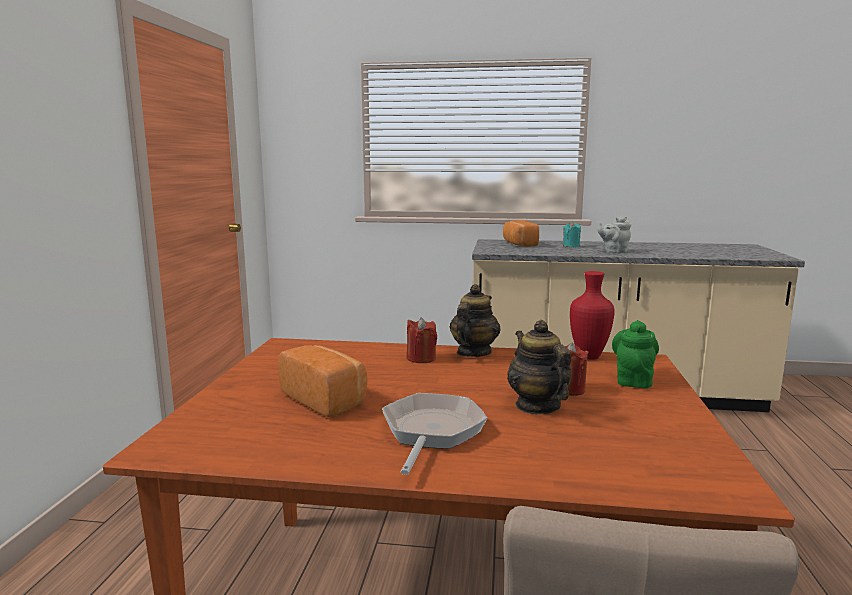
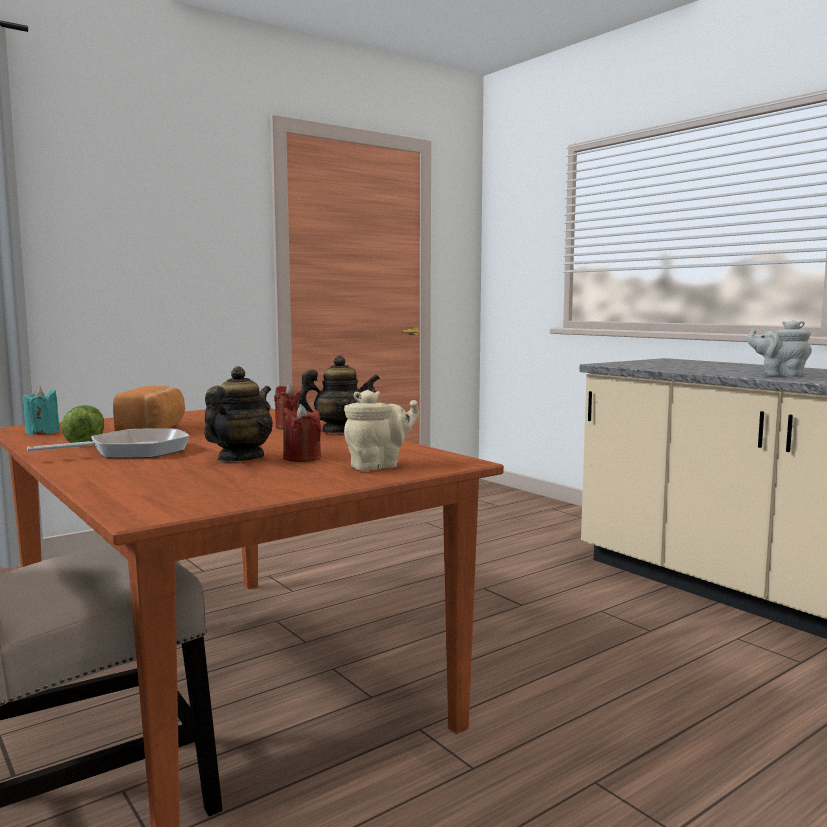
camera: 45 degrees right, 5 degrees down
(325, 437) = (86, 441): none -> lettuce
(518, 244) = (686, 363): bread -> none
(571, 246) = (748, 368): turquoise candle -> turquoise candle (42, 432)
(589, 357) = (416, 450): red vase -> none
(633, 380) = (378, 466): green teapot -> beige teapot

